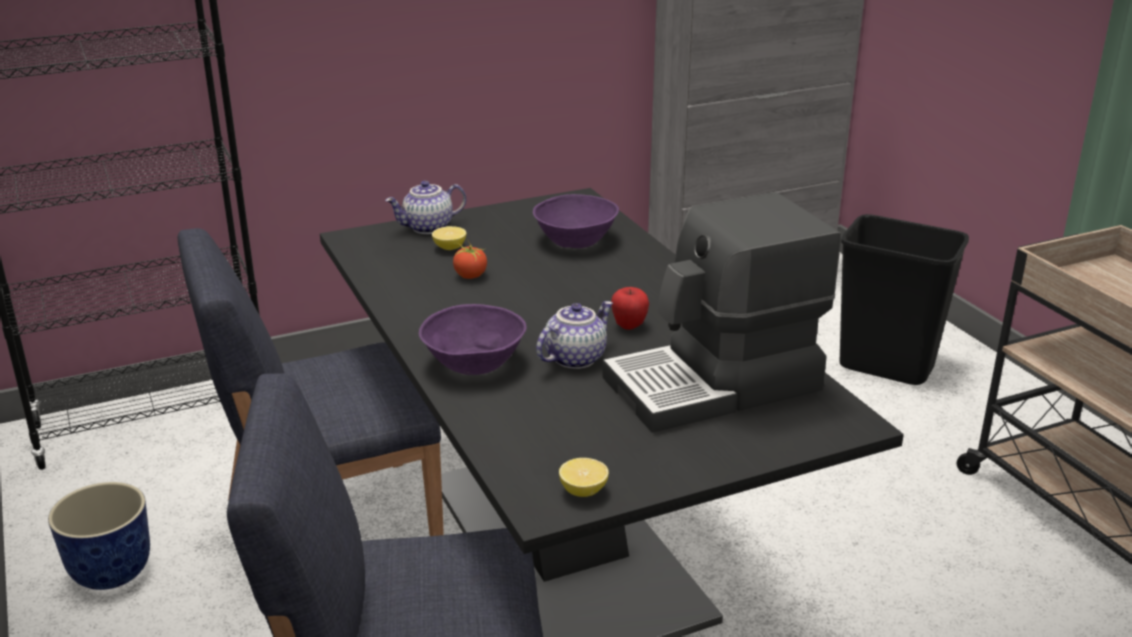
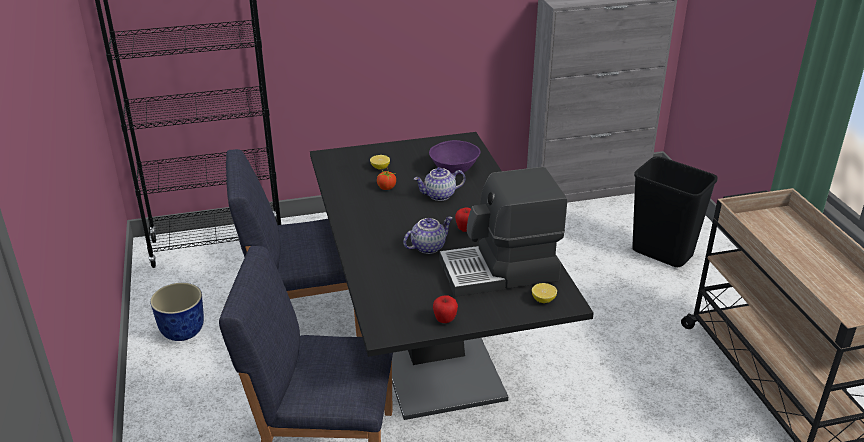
camera: 10 degrees right, 5 degrees up
(428, 228) = (371, 153): teapot -> teapot (439, 196)
(475, 364) = (372, 245): purple bowl -> none
(583, 491) = (406, 326): lemon -> lemon (543, 300)
(650, 473) = (445, 320): none -> apple

